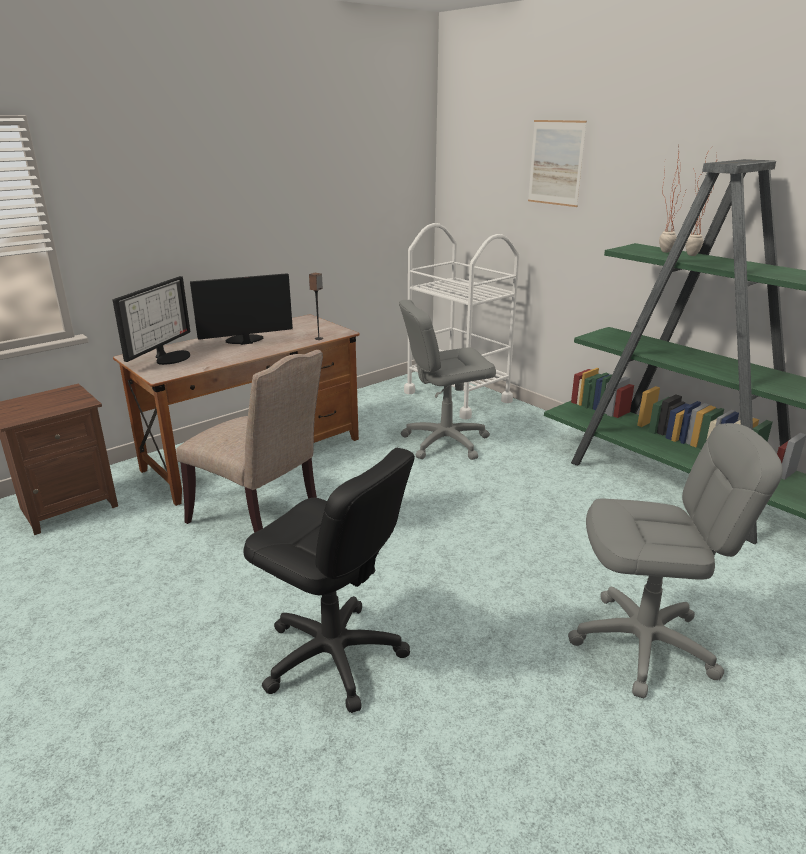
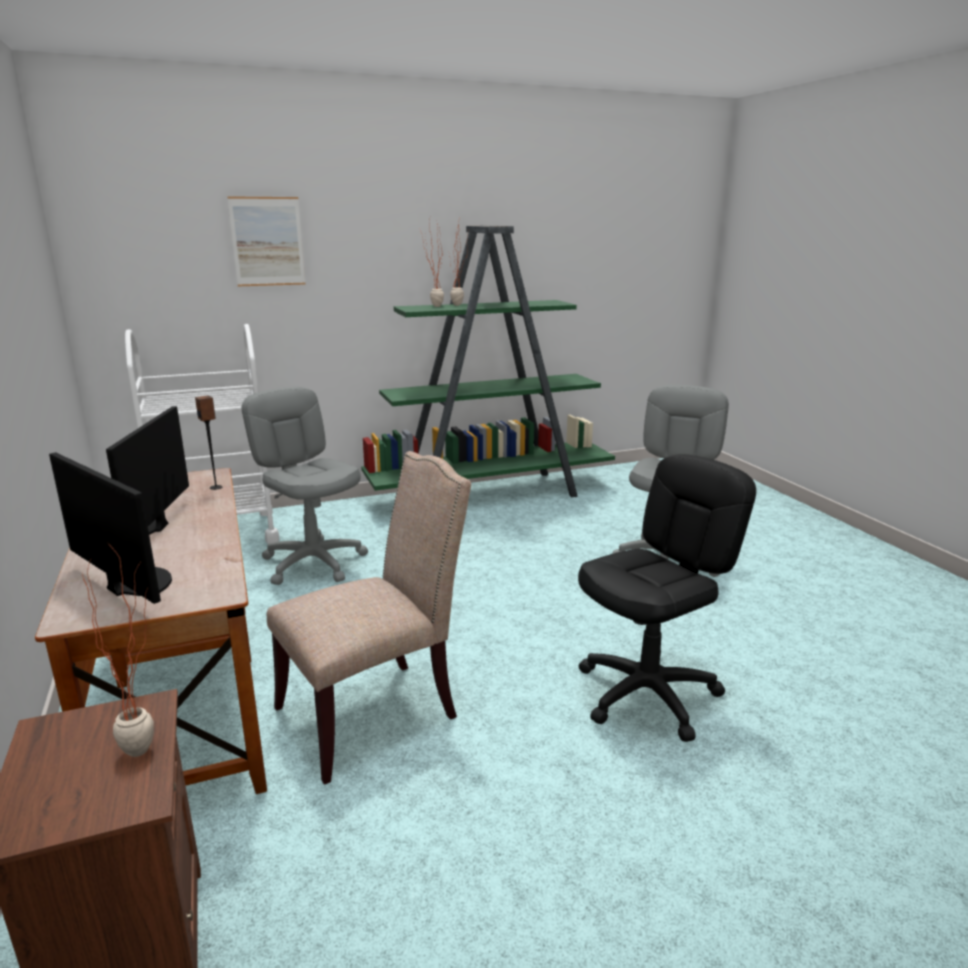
camera: 70 degrees left, 5 degrees down
(51, 411) = (150, 746): none -> potted plant
(445, 442) = (314, 563): grey office chair -> grey office chair turned 135 degrees clockwise

